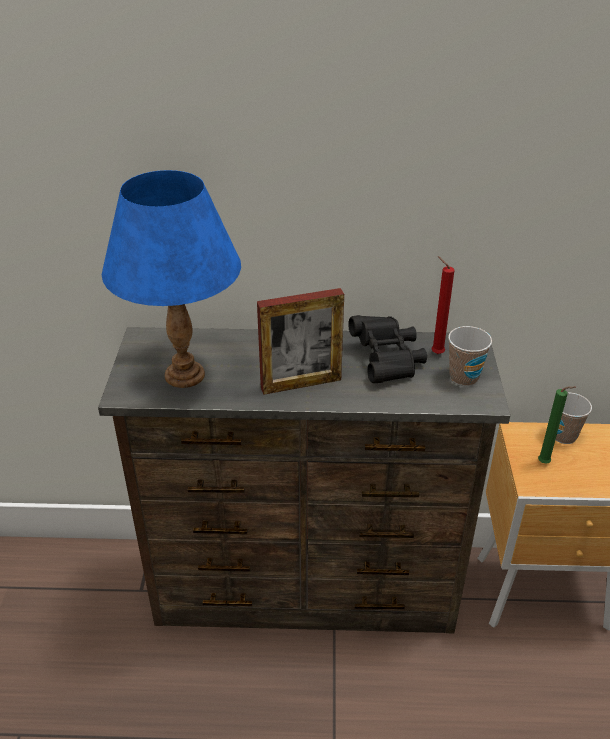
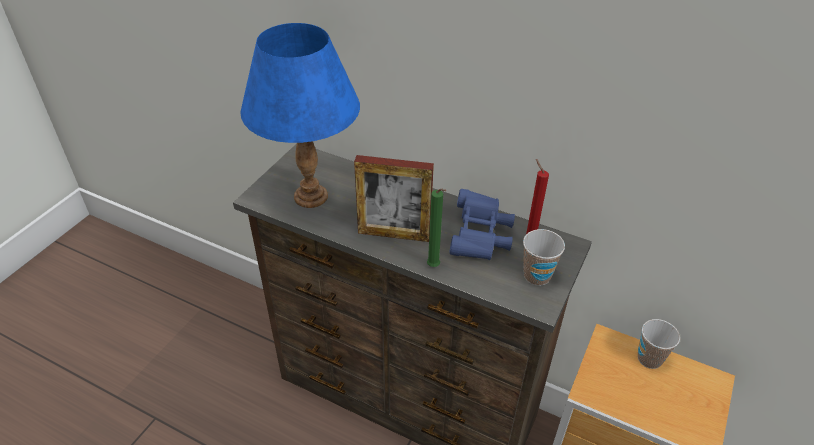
camera: 25 degrees right, 5 degrees up
(387, 361) = (480, 237): black binoculars -> blue binoculars
(545, 463) = (613, 378): green candle -> green candle (434, 267)

